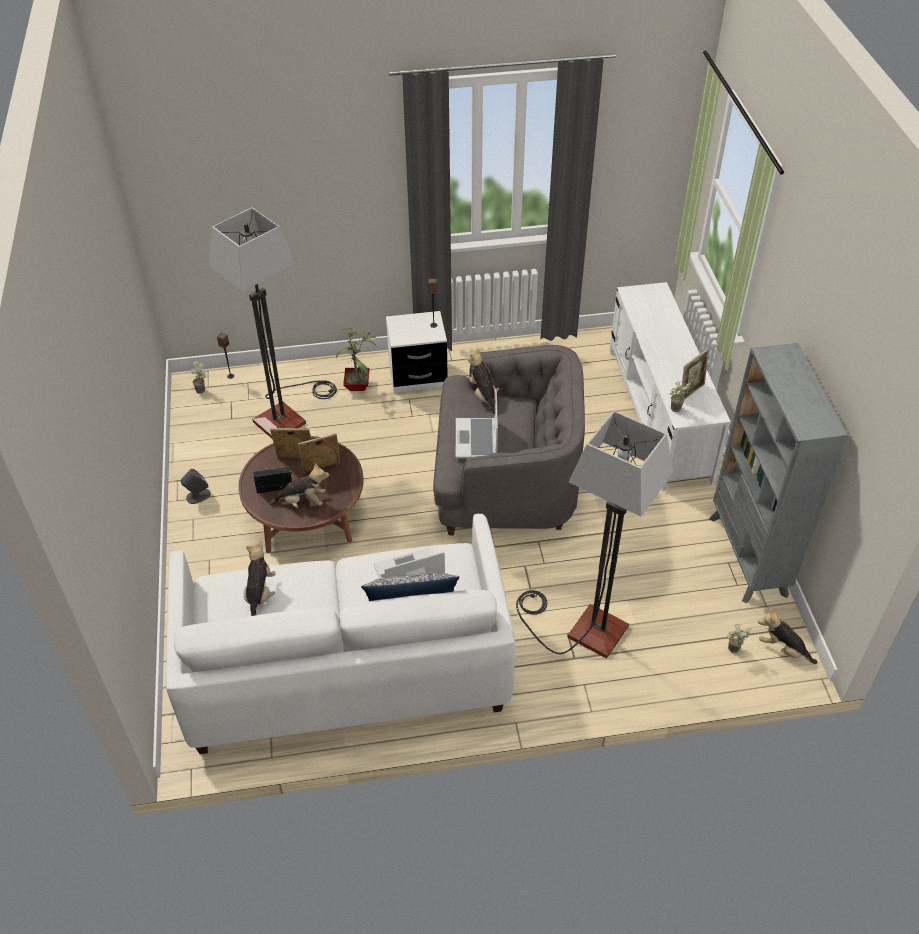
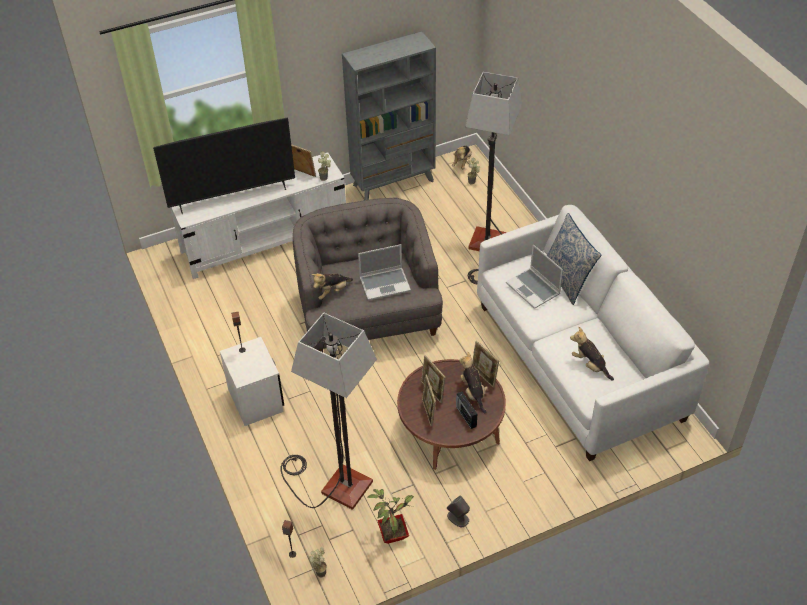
camera: 105 degrees left, 0 degrees up
(260, 594) = (590, 365): plush toy -> plush toy turned 60 degrees clockwise
(319, 516) = (484, 376): none -> picture frame
(358, 386) = (280, 441): potted plant -> potted plant (393, 534)
(660, 329) = (232, 197): none -> television

